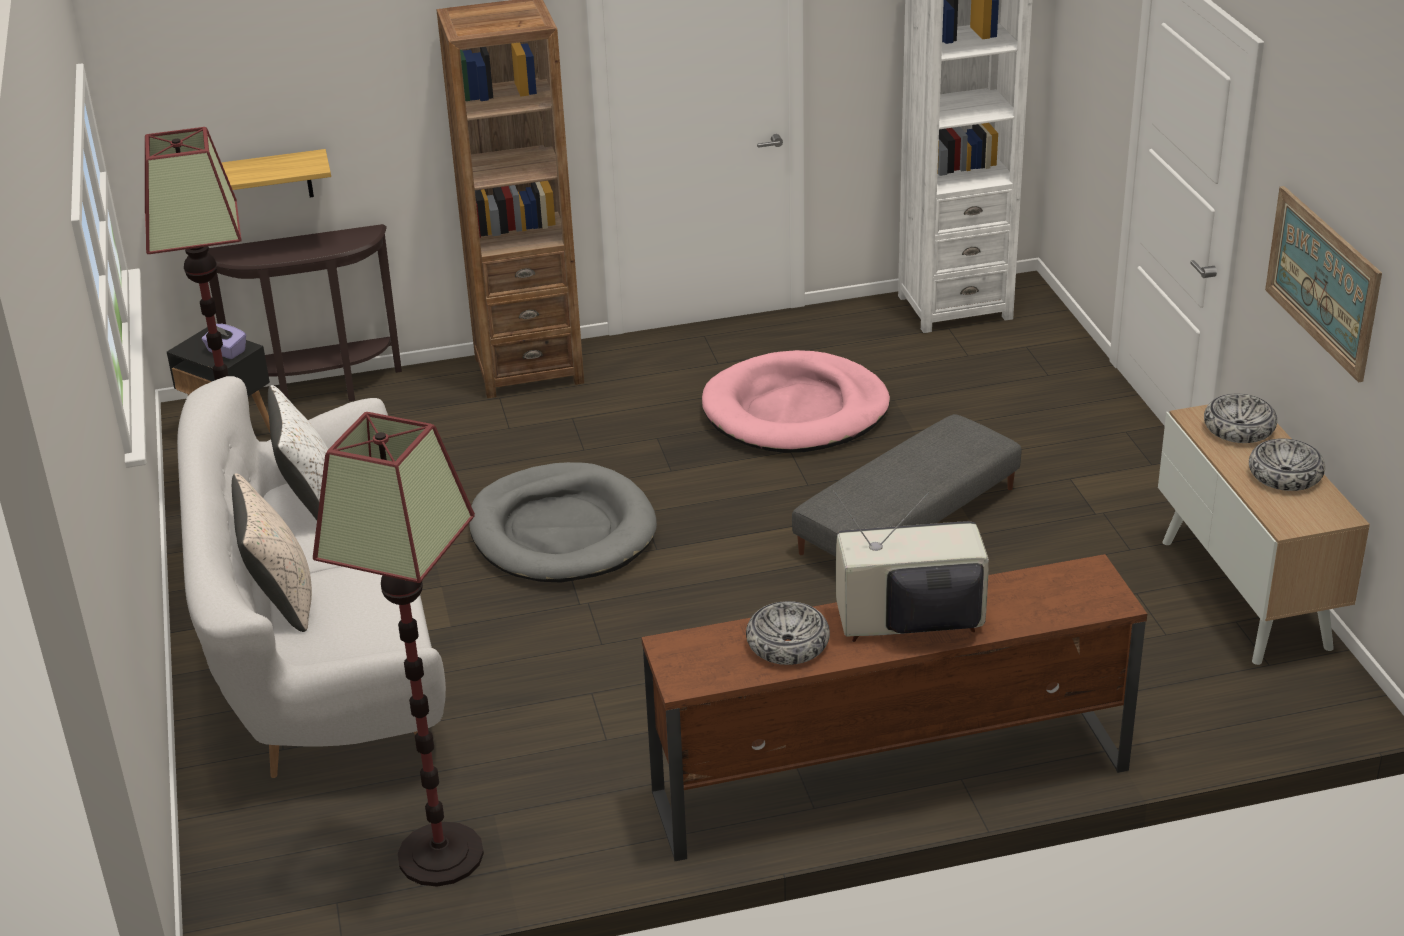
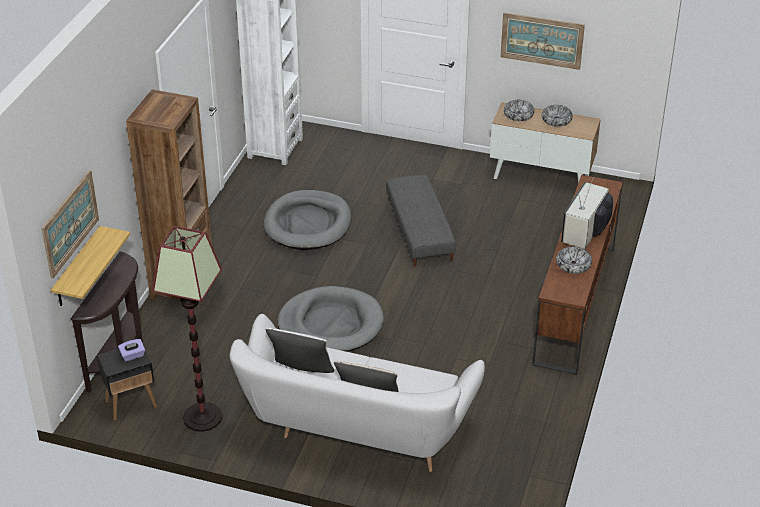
camera: 60 degrees left, 5 degrees up
(227, 96) = (70, 223): none -> picture
(442, 855) = (523, 436): floor lamp -> none
(795, 411) = (308, 224): pink dog bed -> grey dog bed

